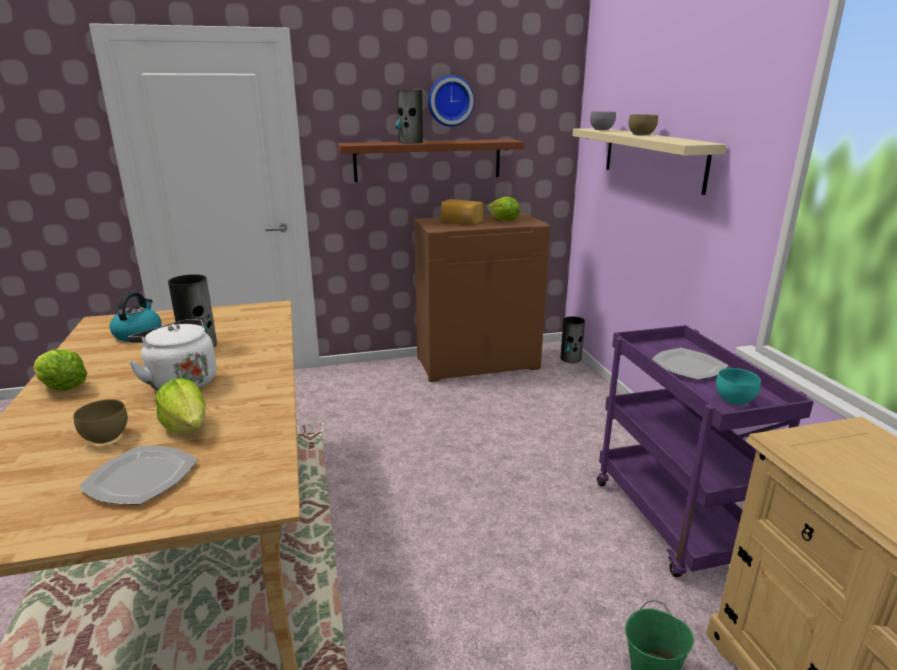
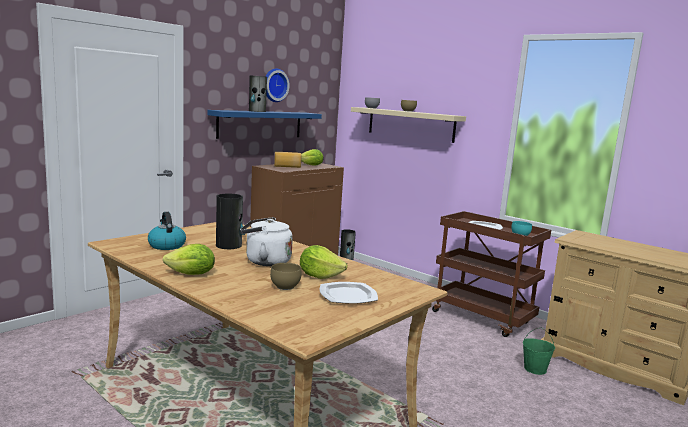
camera: 35 degrees left, 10 degrees down
(428, 160) = (260, 124): brown shelf -> blue shelf
(675, 522) = (483, 318): purple cart -> brown cart

